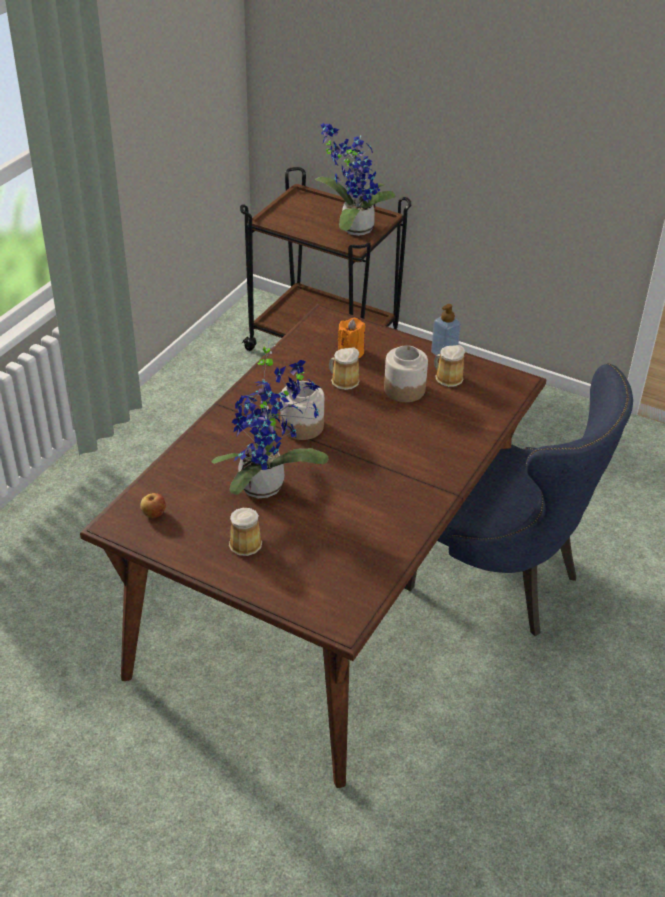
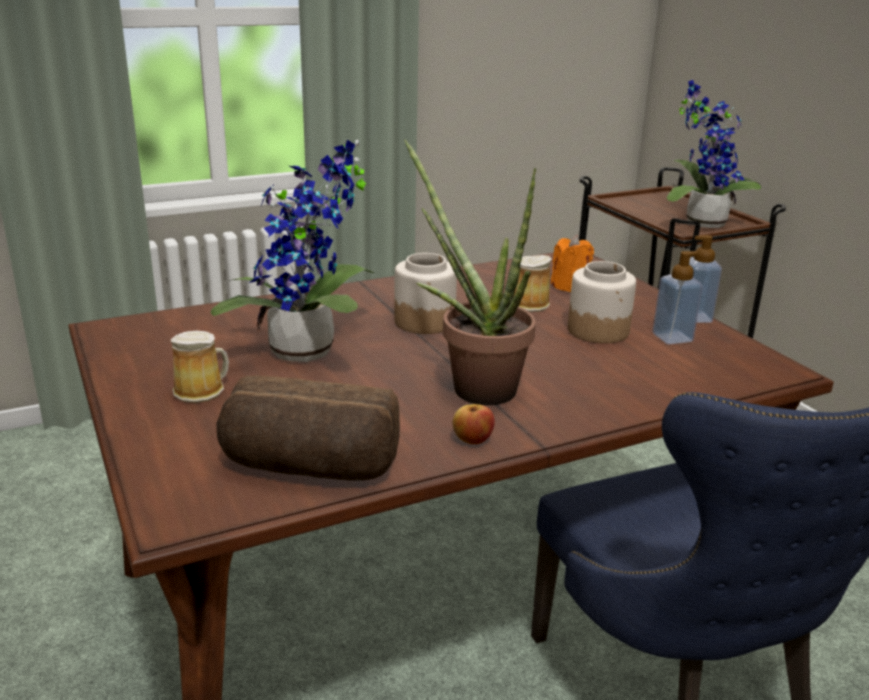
camera: 35 degrees right, 15 degrees down
(153, 513) = (155, 333): apple -> apple (472, 439)
(366, 564) = (309, 467): none -> bread
(383, 467) = (473, 385): none -> potted plant
(447, 378) = (672, 337): mug -> soap dispenser

